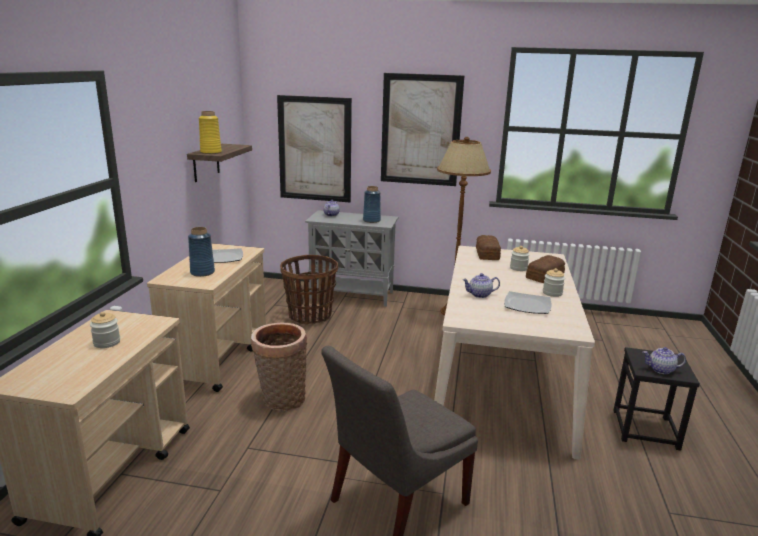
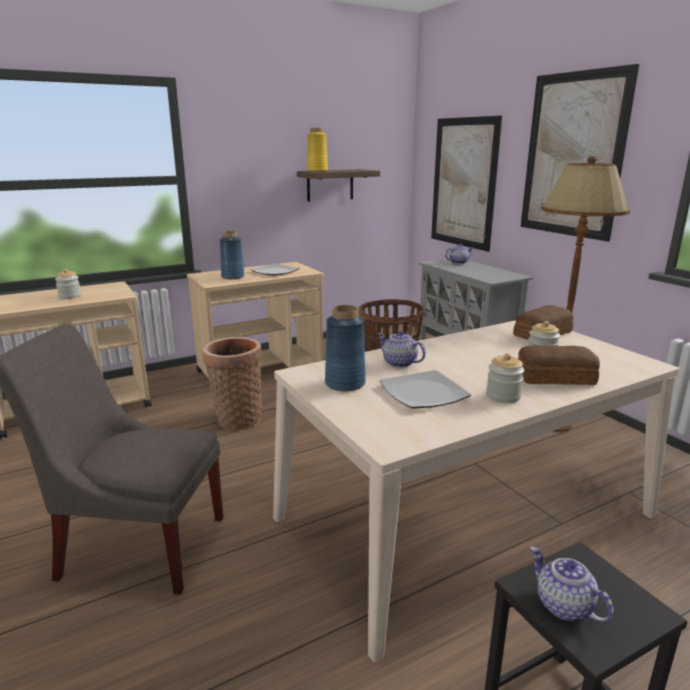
camera: 50 degrees right, 0 degrees up
(371, 220) = (487, 274): blue vase -> blue vase (345, 383)

